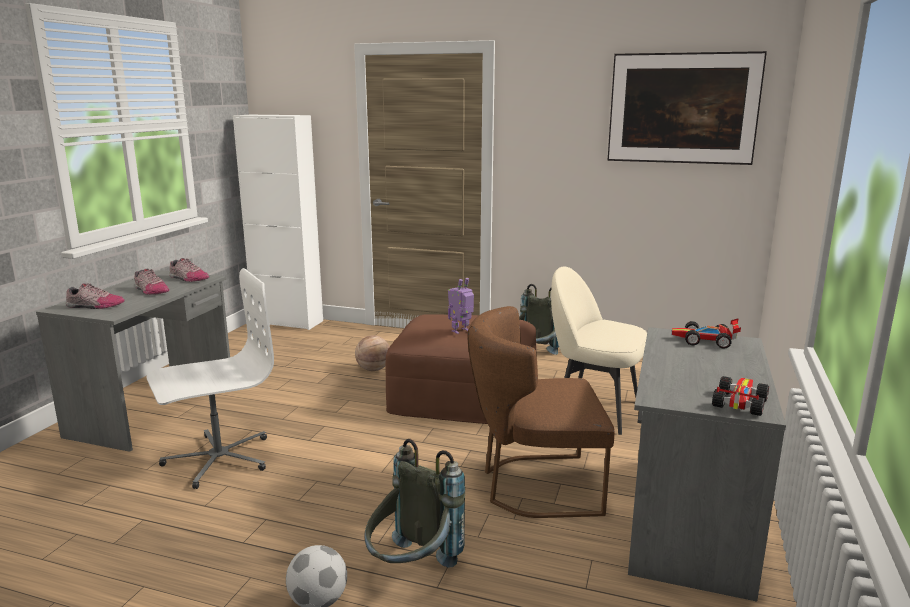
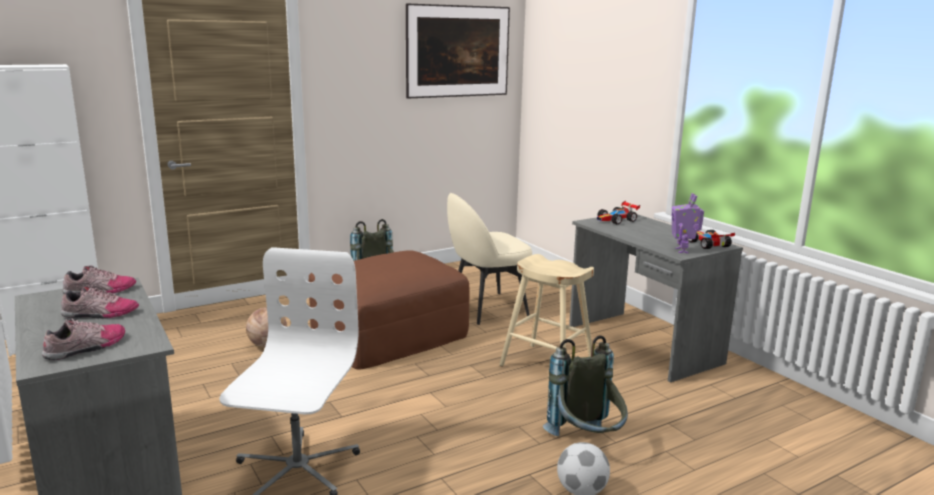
camera: 50 degrees left, 0 degrees up
(461, 331) = (401, 269): toy robot -> toy robot (683, 250)
(533, 486) = (547, 365): brown chair -> beige stool

